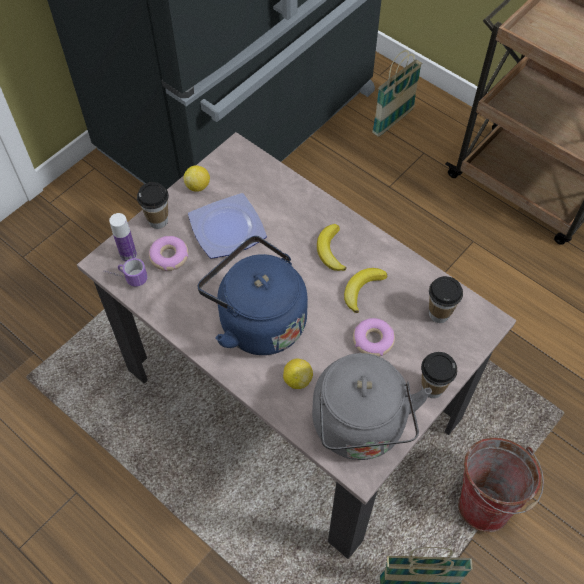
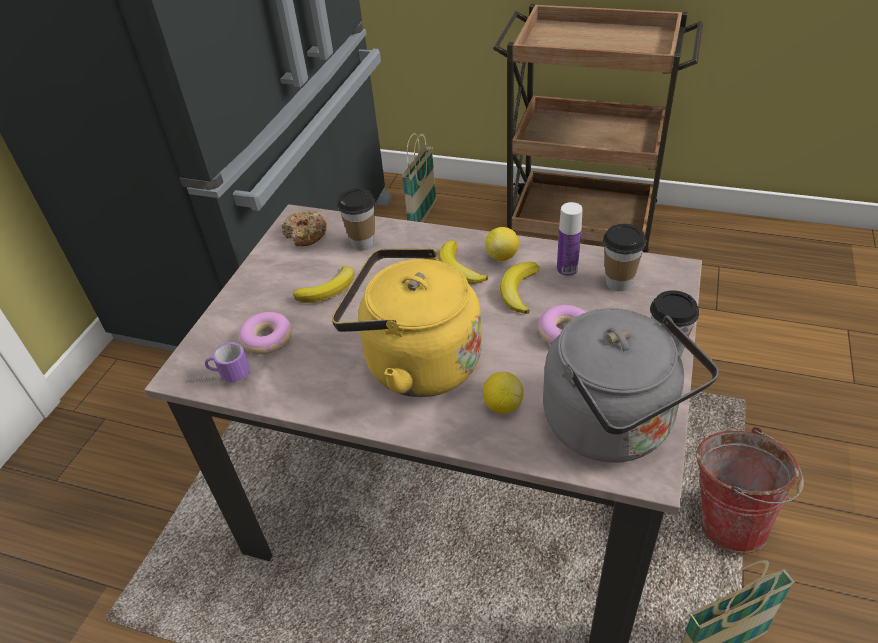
camera: 20 degrees left, 15 degrees down
(128, 255) = (212, 355): bottle -> bottle (567, 270)
(158, 221) = (235, 309): cup -> cup (363, 243)
(198, 186) = (268, 262): lemon -> lemon (502, 256)
(229, 230) = (328, 289): plate -> banana
(235, 169) = (306, 234): none -> donut
(257, 320) = (415, 363): blue kettle -> yellow kettle

